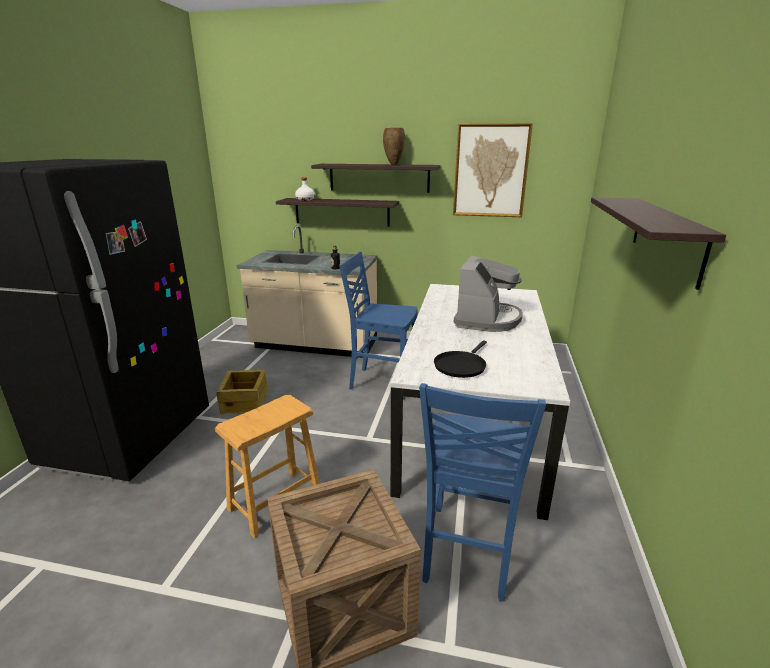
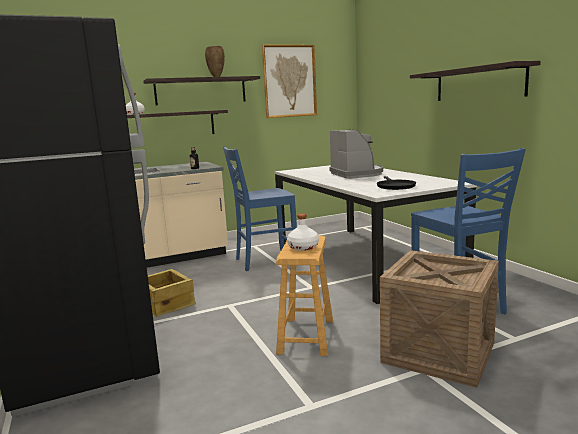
camera: 35 degrees left, 10 degrees down
(260, 419) = (303, 247): none -> white bottle

